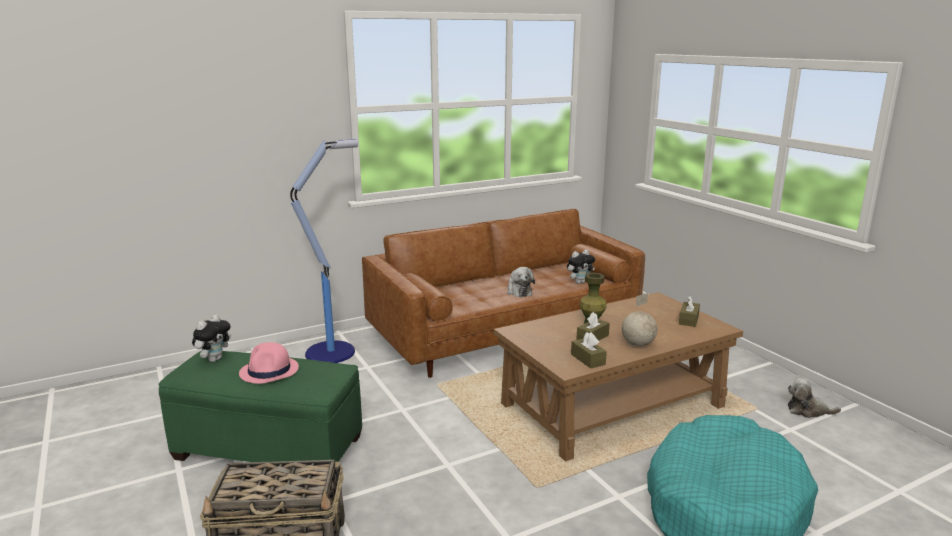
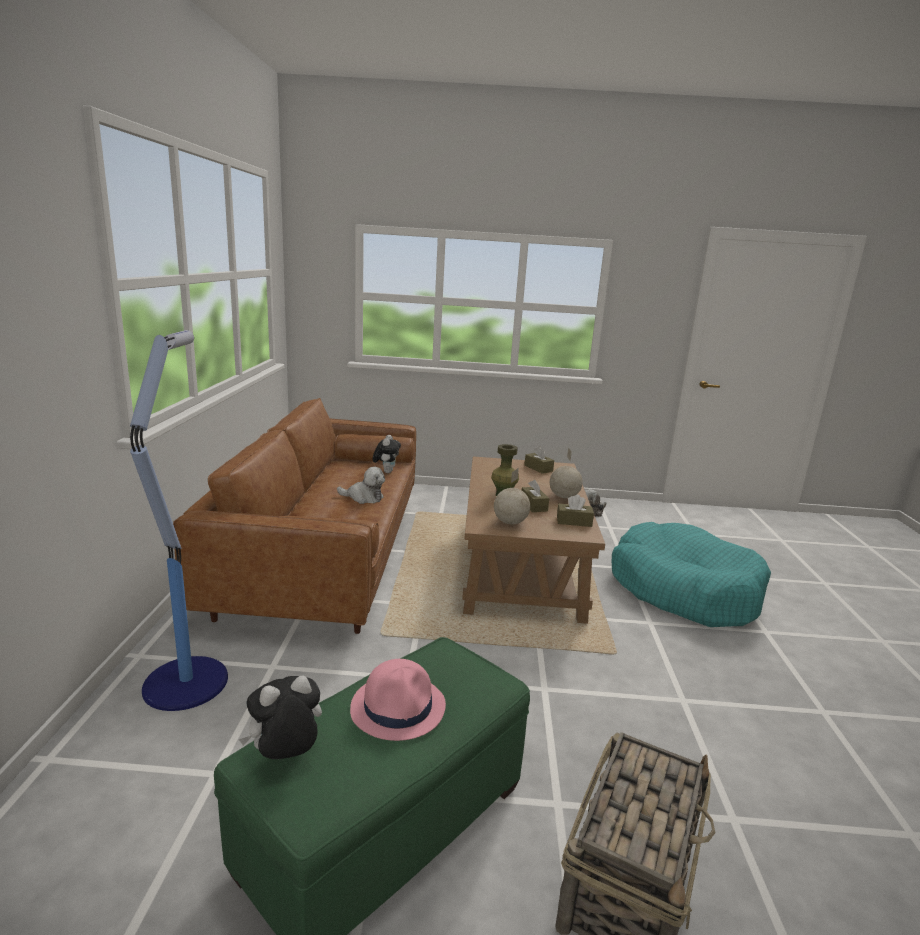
camera: 60 degrees left, 0 degrees up
(214, 359) = (285, 756): plush toy -> plush toy turned 90 degrees counterclockwise
(539, 337) = (510, 522): none -> globe

